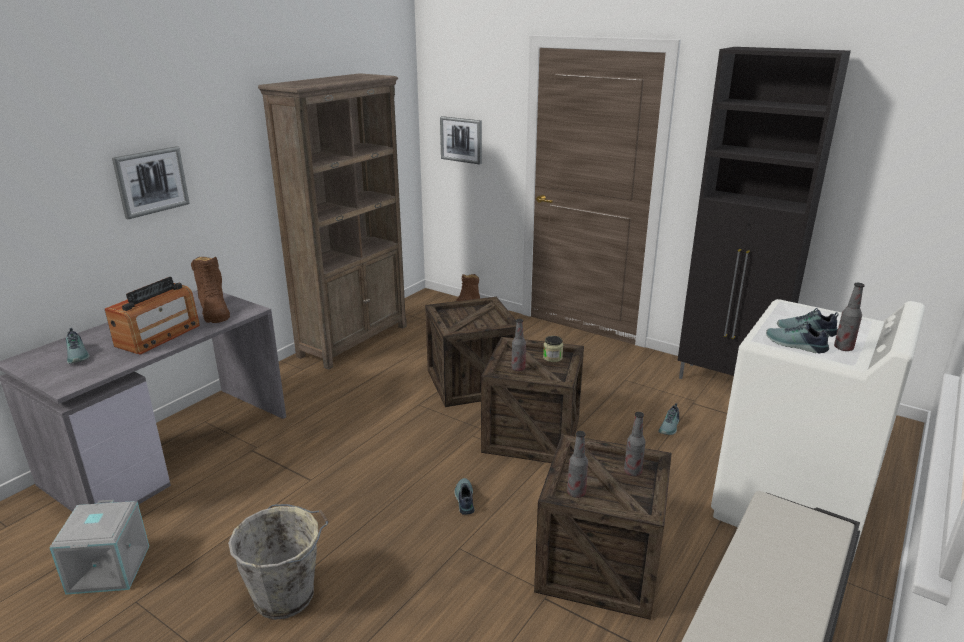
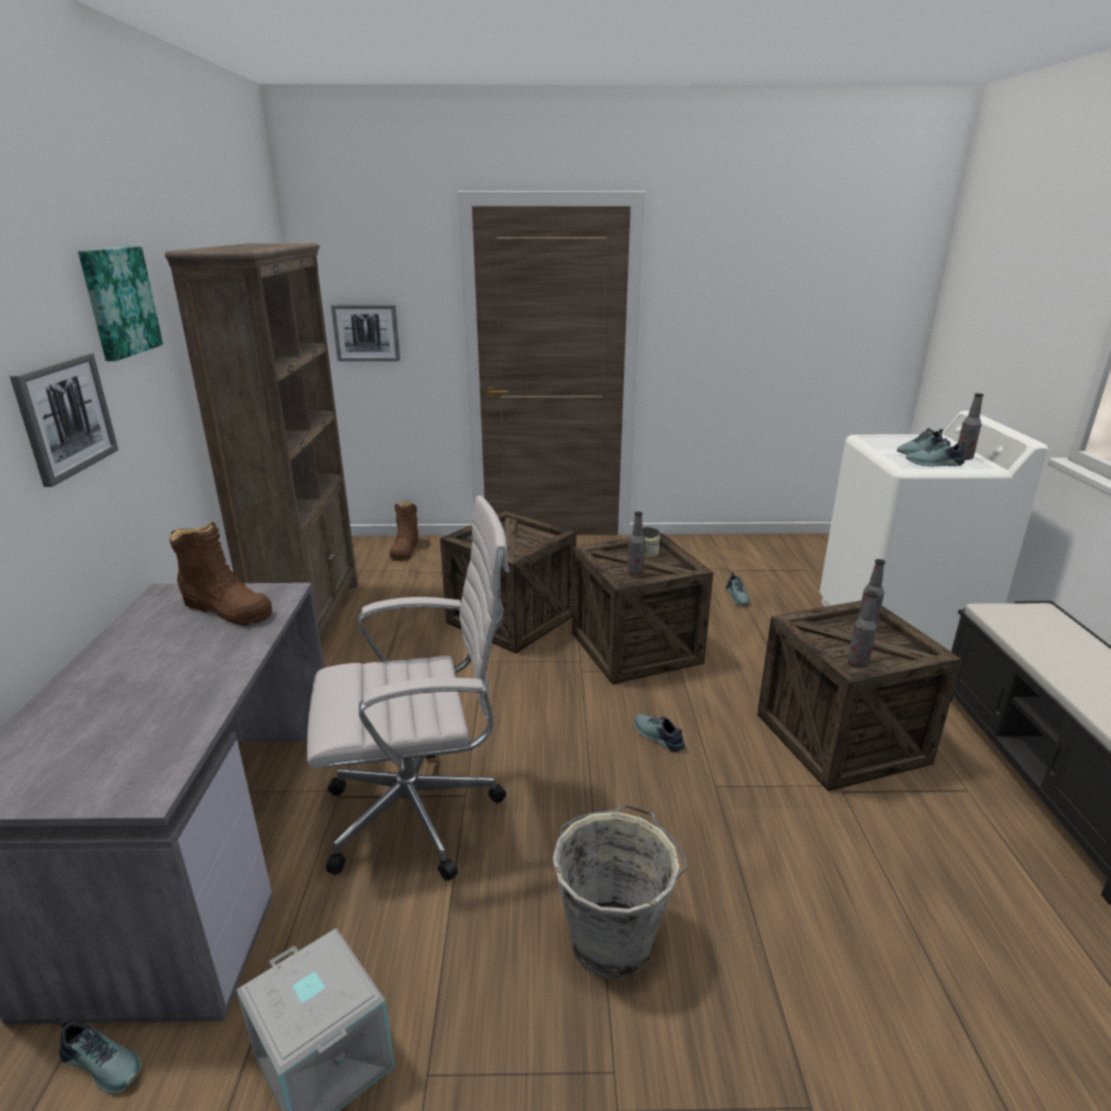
camera: 35 degrees left, 0 degrees up
(78, 355) = (83, 741): shoe -> shoe (104, 1062)
(158, 335) = (191, 666): radio -> none
(213, 116) = (118, 302): none -> picture
(278, 479) = (422, 814): none -> white office chair
(728, 383) = (732, 545): black cabinet -> none

